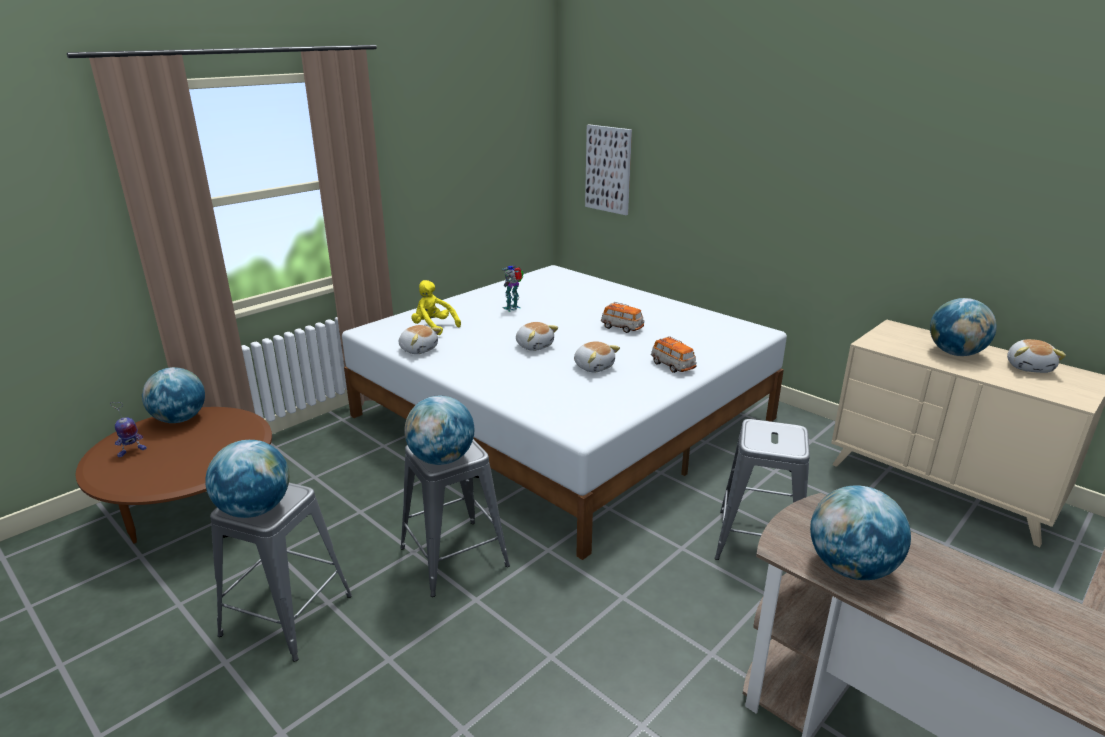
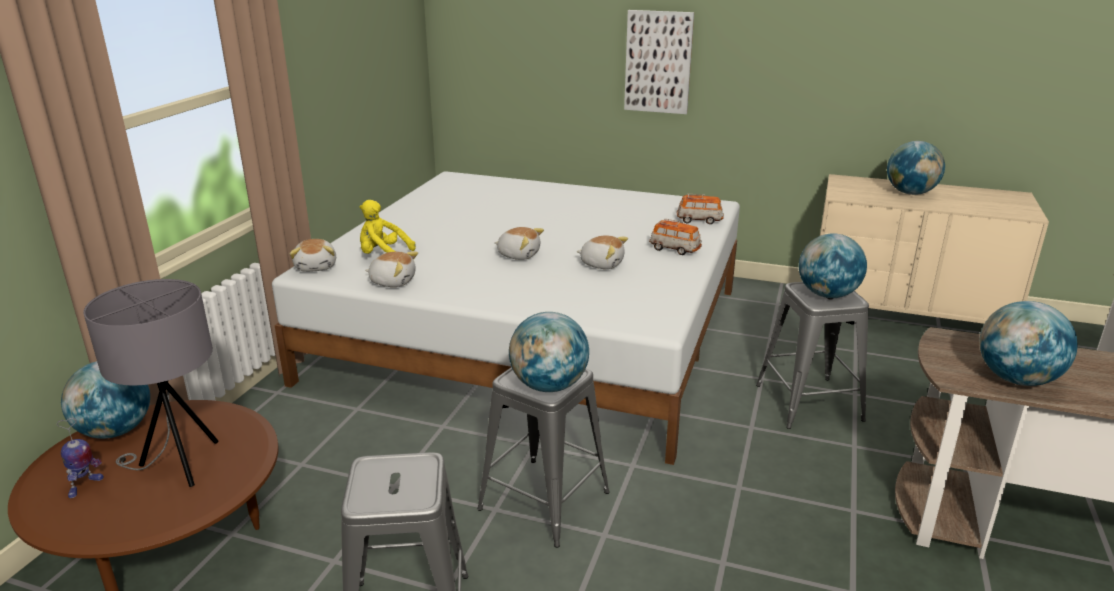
camera: 25 degrees left, 0 degrees up
(192, 452) = (179, 465): none -> grey table lamp
(255, 509) = (396, 493): globe -> globe (827, 295)
(513, 308) = (452, 221): toy robot -> none
(608, 169) = (499, 55): picture -> picture (658, 62)
(622, 328) = (587, 222): toy car -> toy car (699, 220)
(1029, 367) = (971, 195): plush toy -> plush toy (317, 266)

